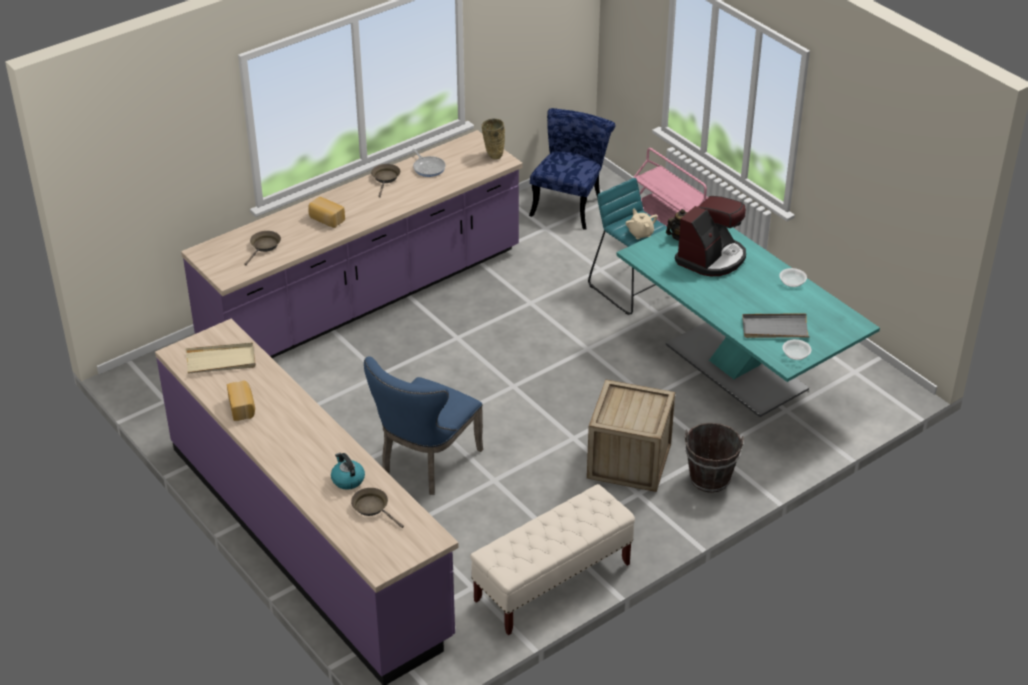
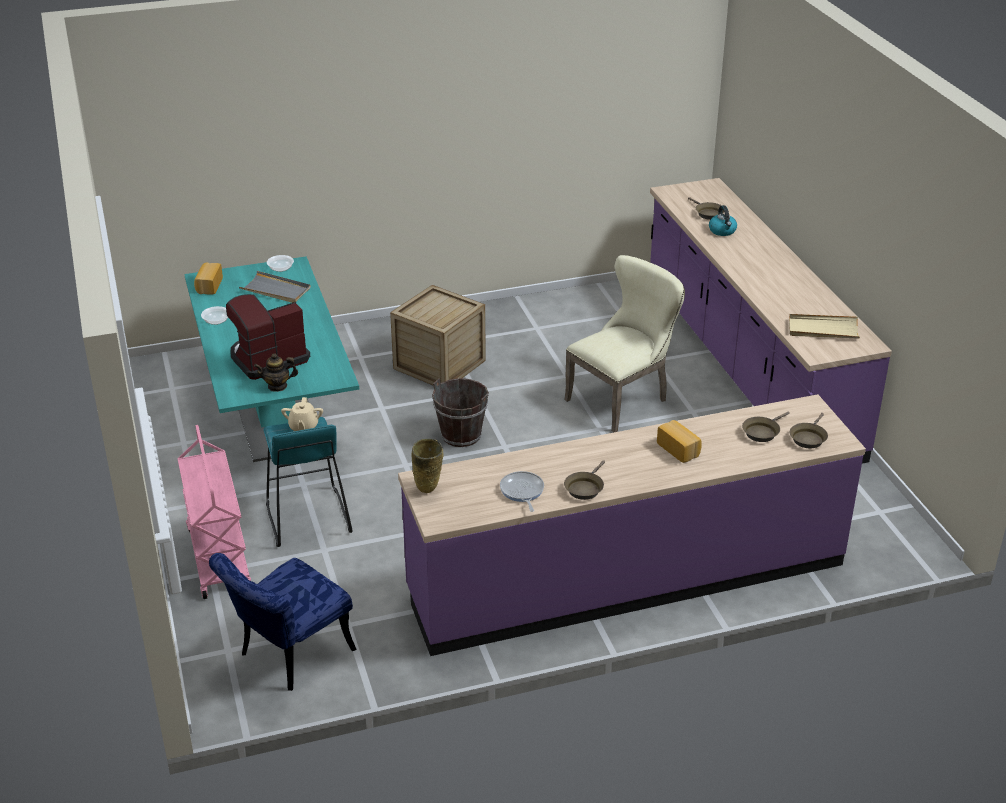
camera: 160 degrees left, 5 degrees down
(227, 249) = (808, 438): none -> brown frying pan
(242, 407) = (805, 290): bread -> bread (208, 286)
(426, 464) = (622, 399): blue chair -> beige chair
(552, 583) = (557, 305): beige bench -> none
(709, 479) = (382, 339): brown bucket -> brown bucket (461, 435)

